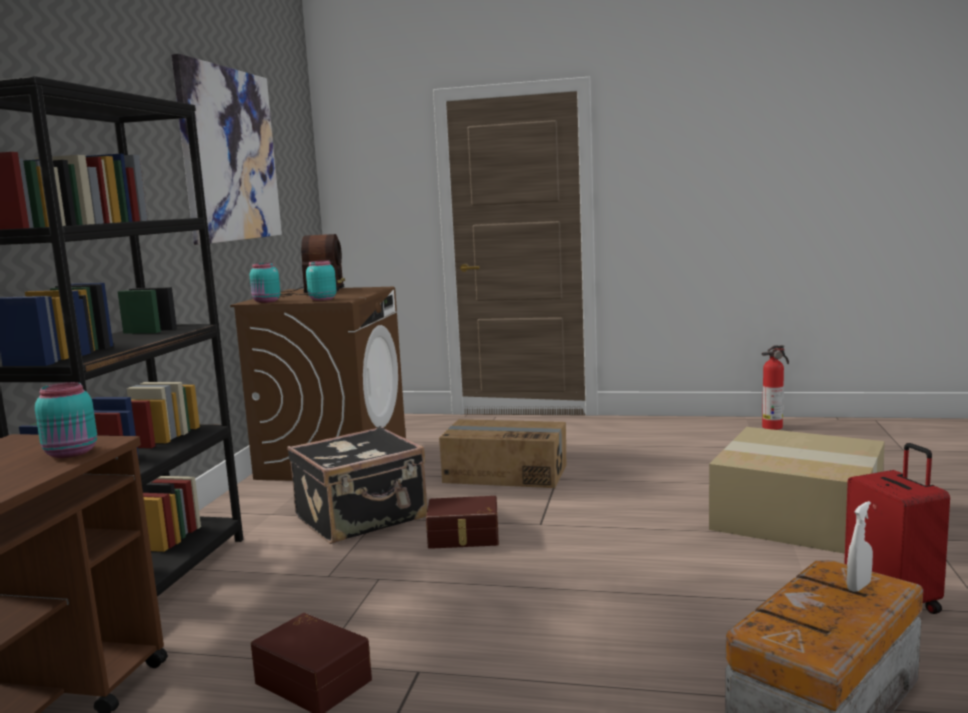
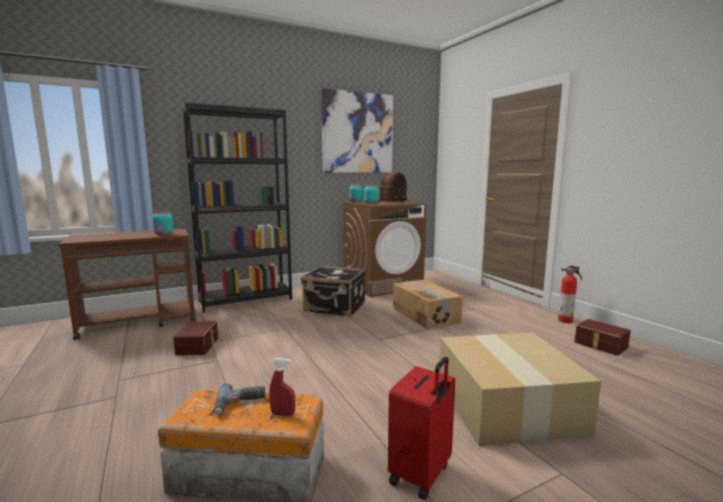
camera: 50 degrees right, 0 degrees up
(464, 537) = (342, 329): brown storage box -> brown storage box (600, 345)
(773, 427) = (660, 358): fire extinguisher -> fire extinguisher (566, 321)
(809, 608) = (240, 404): none -> power drill
(858, 586) = (282, 414): white spray bottle -> red spray bottle

